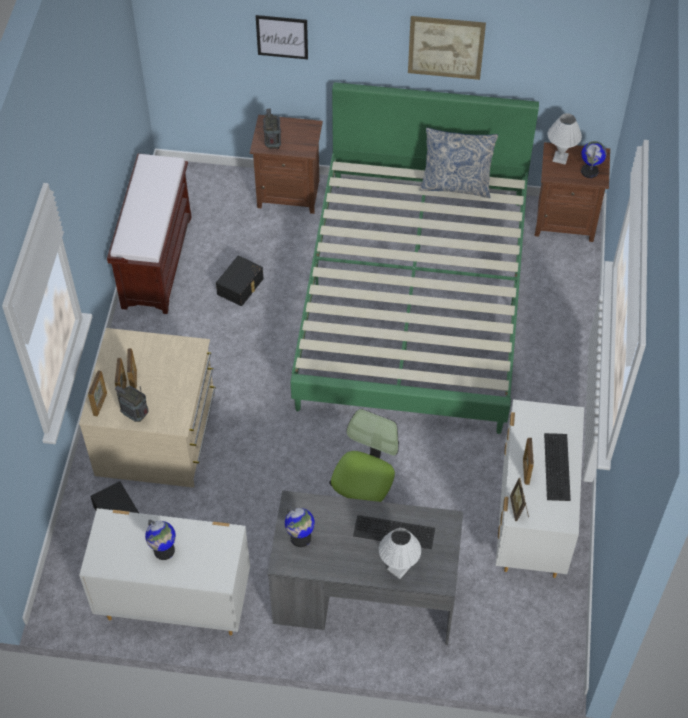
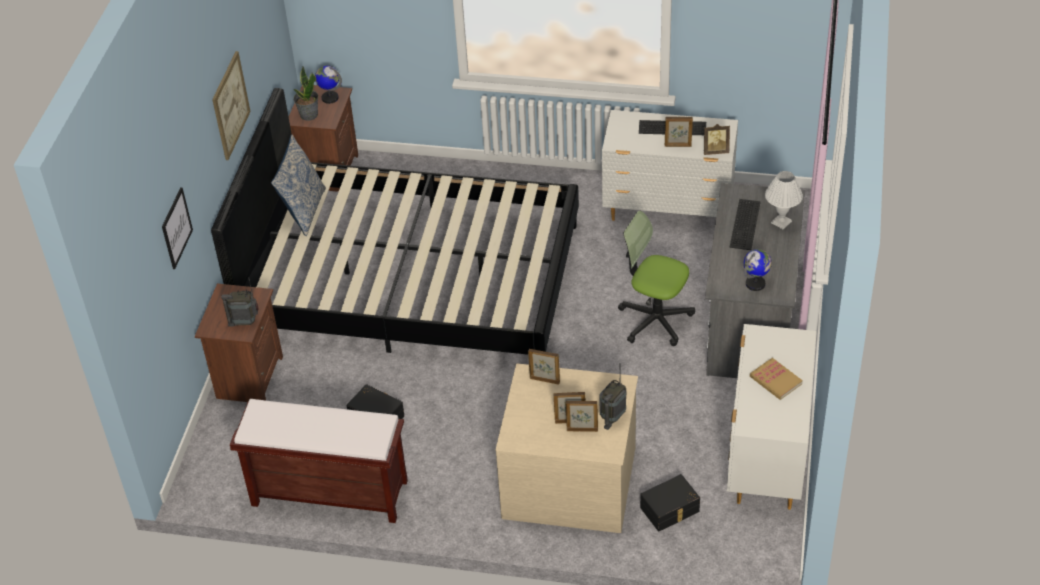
camera: 85 degrees left, 10 degrees down
(100, 404) = (597, 447): picture frame -> picture frame (545, 380)
(164, 551) = (775, 380): globe -> book
(414, 299) = (412, 279): green bed -> black bed
(560, 158) = (308, 115): white table lamp -> potted plant

